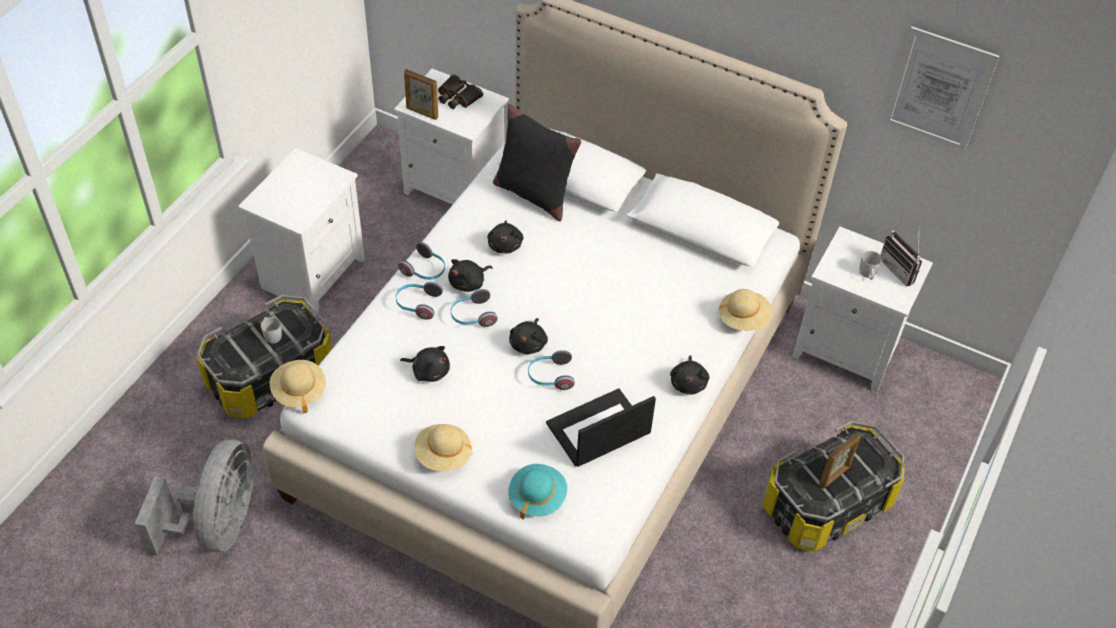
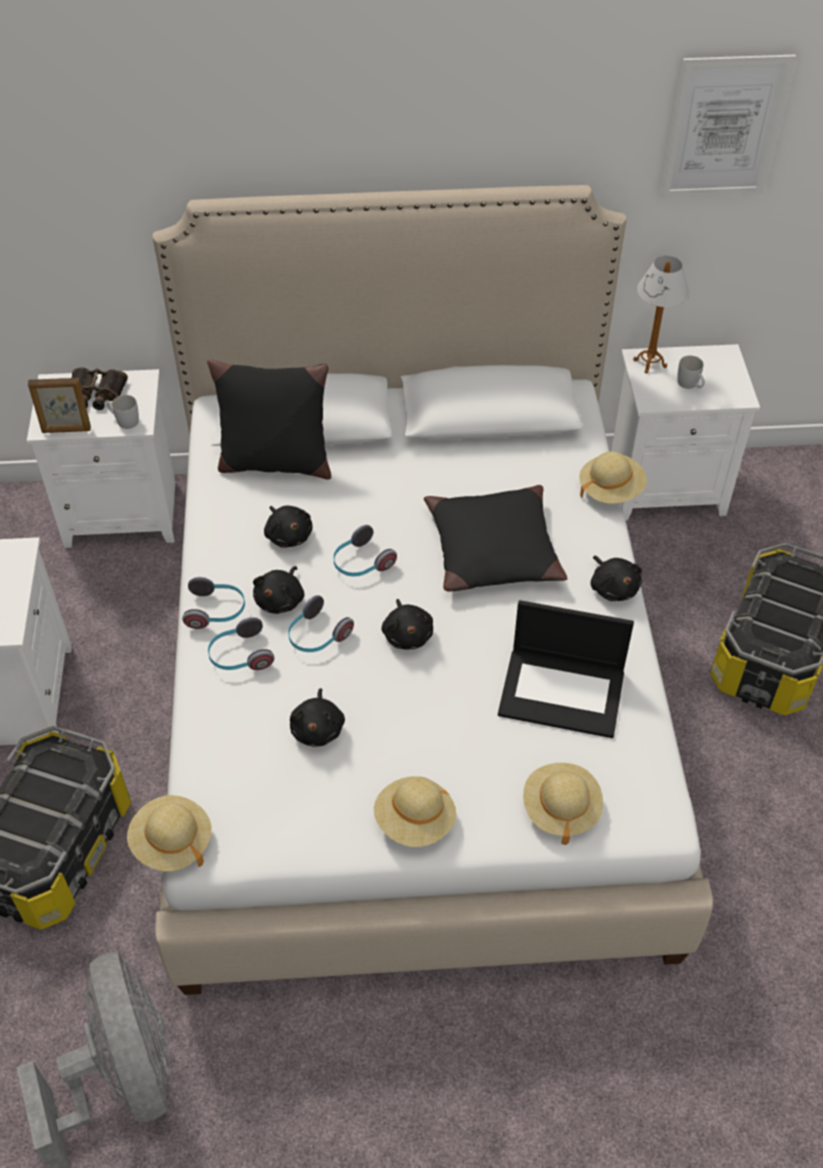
camera: 30 degrees left, 0 degrees up
(271, 334) = (44, 794): white mug -> white mug (124, 420)
(429, 371) = (318, 728): black plush toy -> black plush toy turned 105 degrees clockwise
(537, 497) = (560, 809): turquoise hat -> beige hat
(550, 376) = (462, 659): headphones -> headphones (361, 563)
(598, 430) = (563, 692): laptop -> laptop turned 105 degrees counterclockwise
(628, 318) = (492, 550): none -> black pillow
(834, 476) = (789, 615): picture frame -> none
(851, 245) = (650, 363): none -> table lamp
(901, 270) = (716, 365): radio -> none

